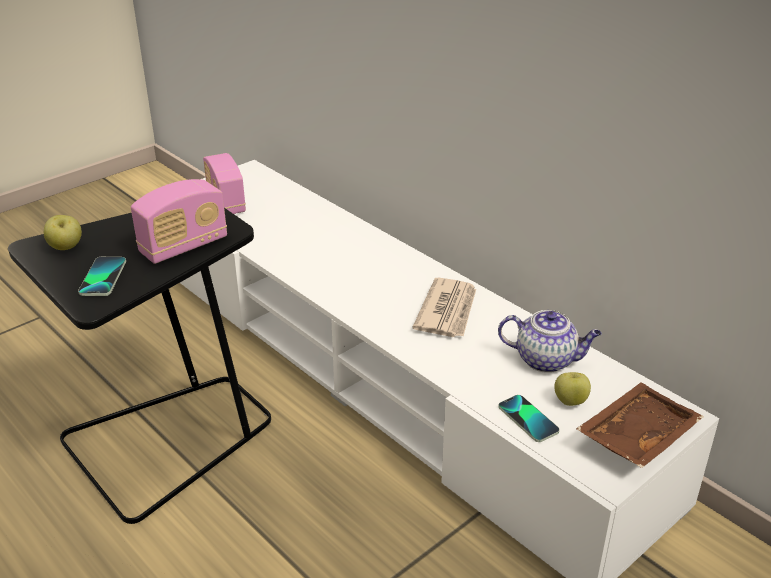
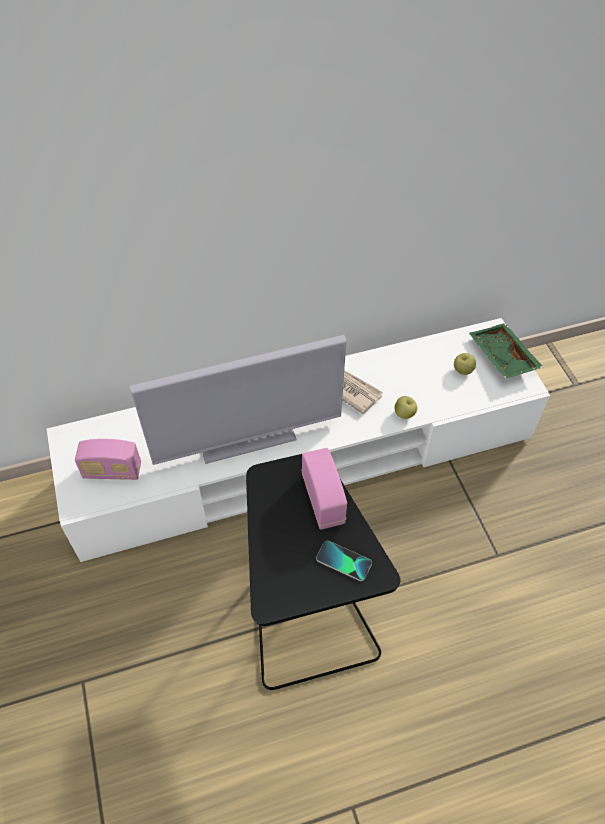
camera: 65 degrees left, 20 degrees up
(66, 248) = (285, 579): apple -> apple (404, 414)
(318, 262) = (247, 438): none -> television
(528, 419) = (469, 396): phone -> none
(546, 360) = (421, 363): teapot -> none
(635, 435) = (501, 357): brown tray -> green tray

